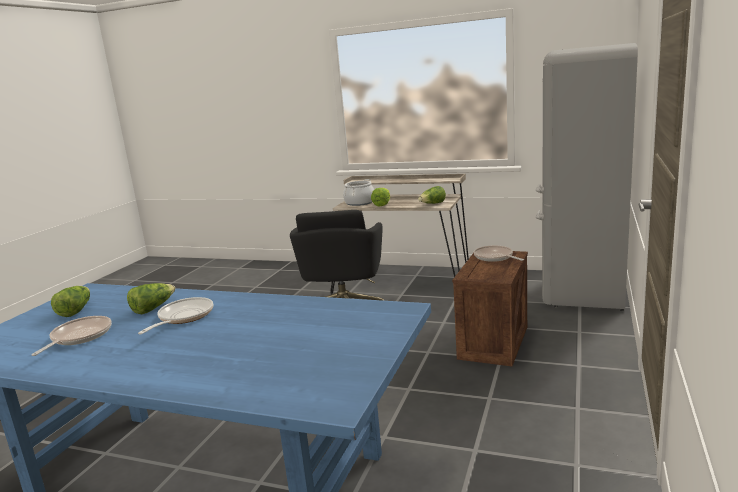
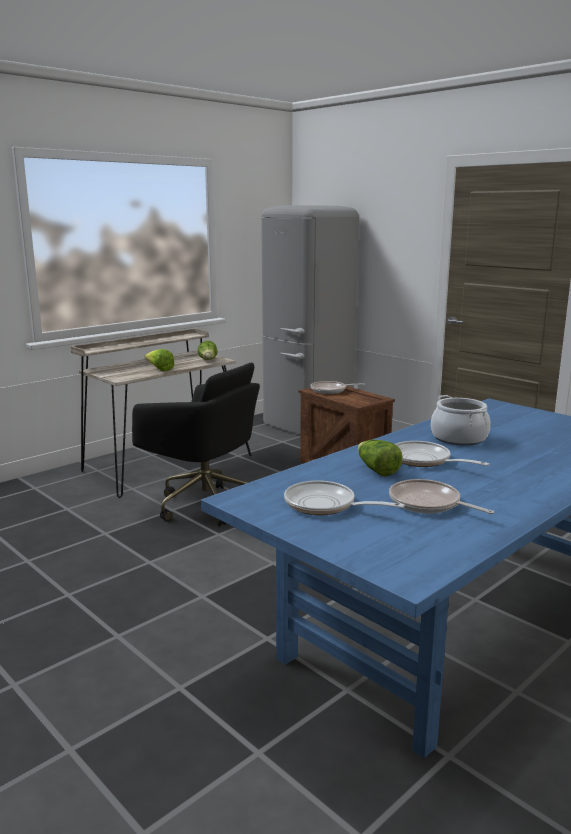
camera: 65 degrees left, 0 degrees up
(75, 311) = (325, 505): lettuce -> frying pan
(359, 203) = (126, 373): cooking pot -> cooking pot (459, 438)

